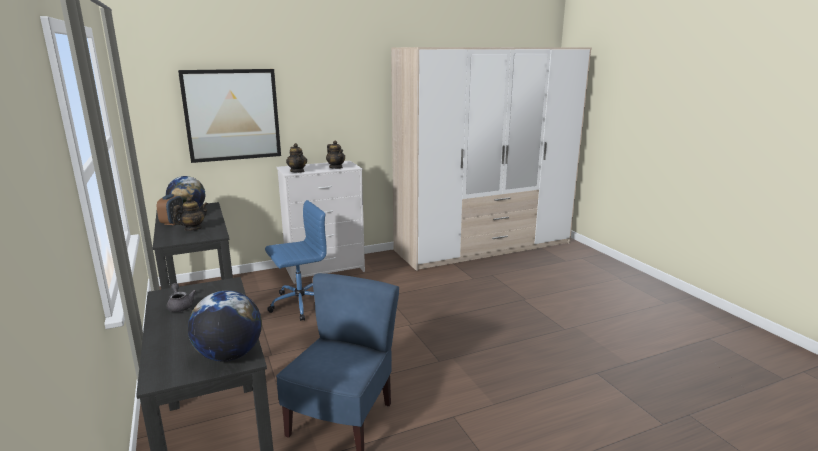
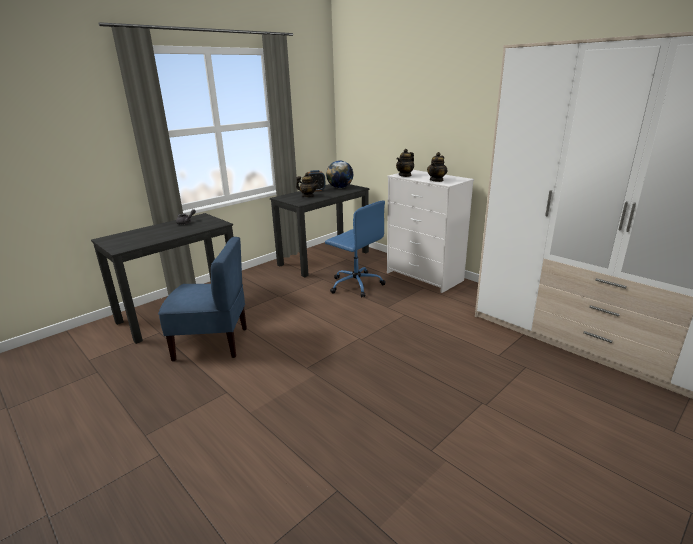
camera: 70 degrees right, 5 degrees up
(229, 355) = (125, 245): globe -> none
(232, 115) = (391, 118): picture -> none

